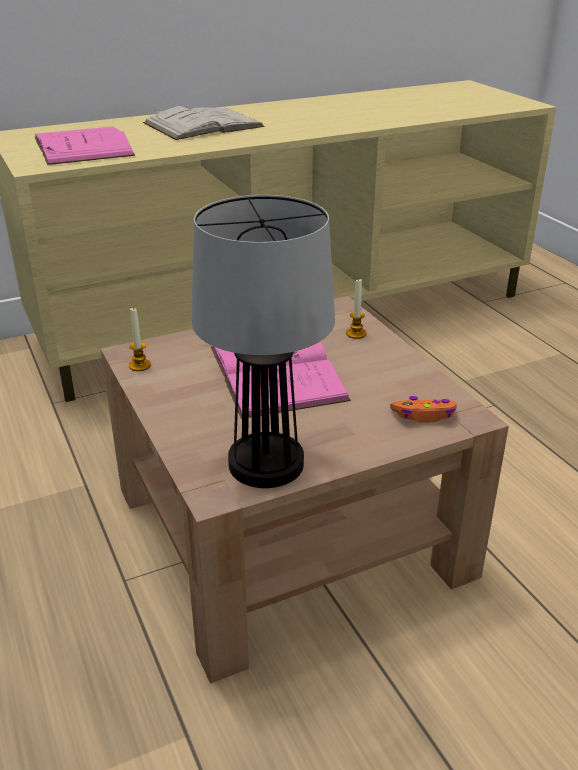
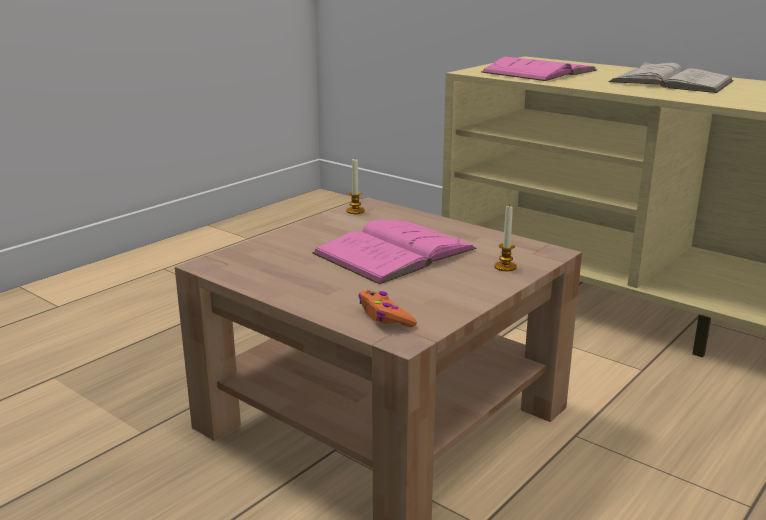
camera: 65 degrees right, 10 degrees down
(266, 465) = (255, 272): table lamp -> none

